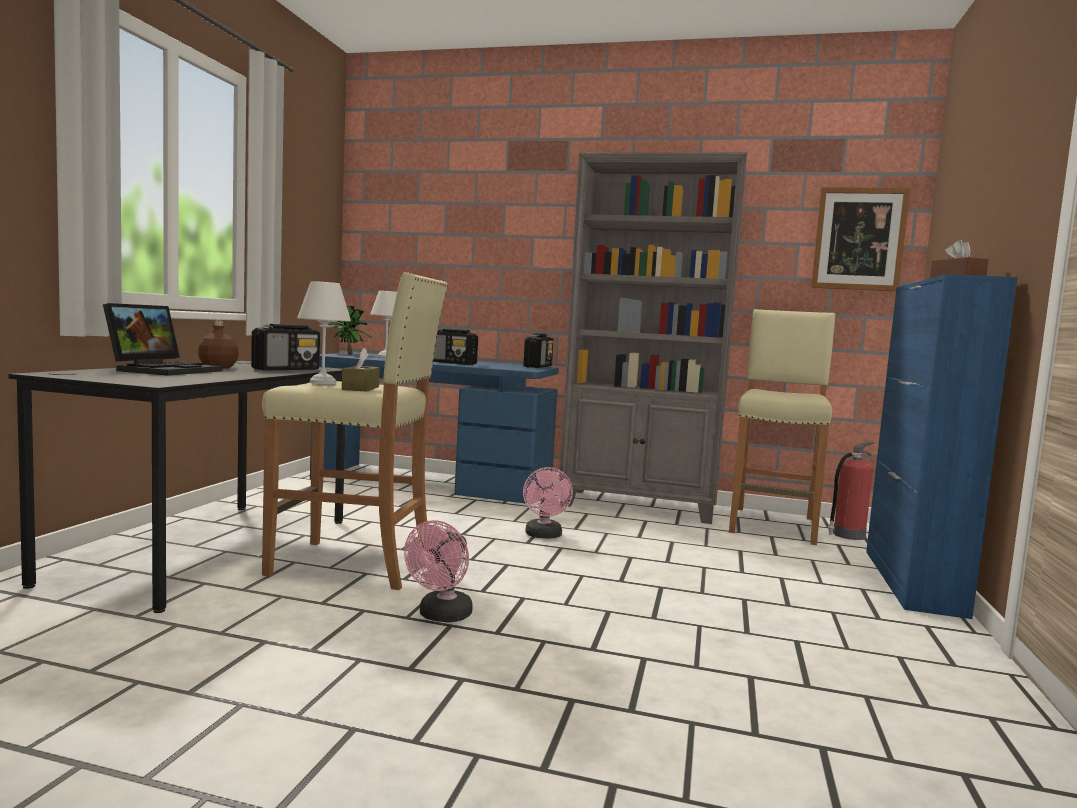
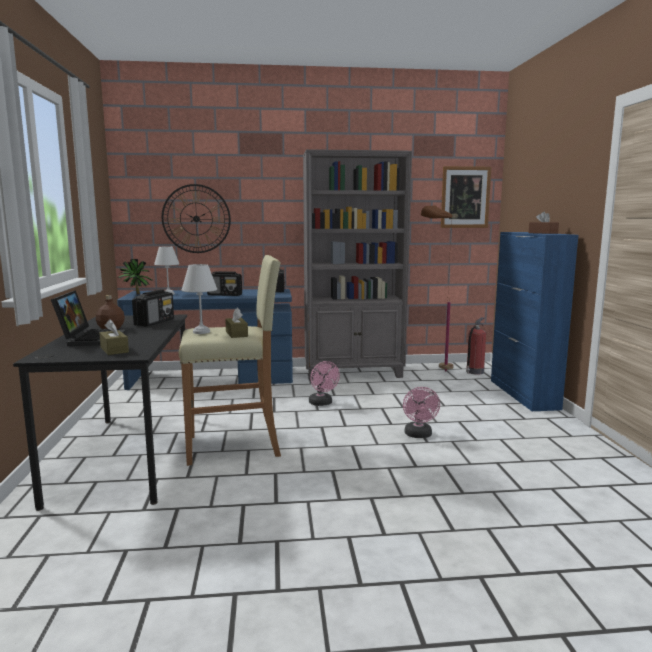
camera: 20 degrees left, 5 degrees up
(152, 378) = (114, 350): none -> brown tissue box
(441, 616) = (322, 466): pink fan -> pink fan (419, 435)
(442, 259) = (196, 219): none -> wall clock
(773, 525) = (434, 372): beige stool -> brown floor lamp

